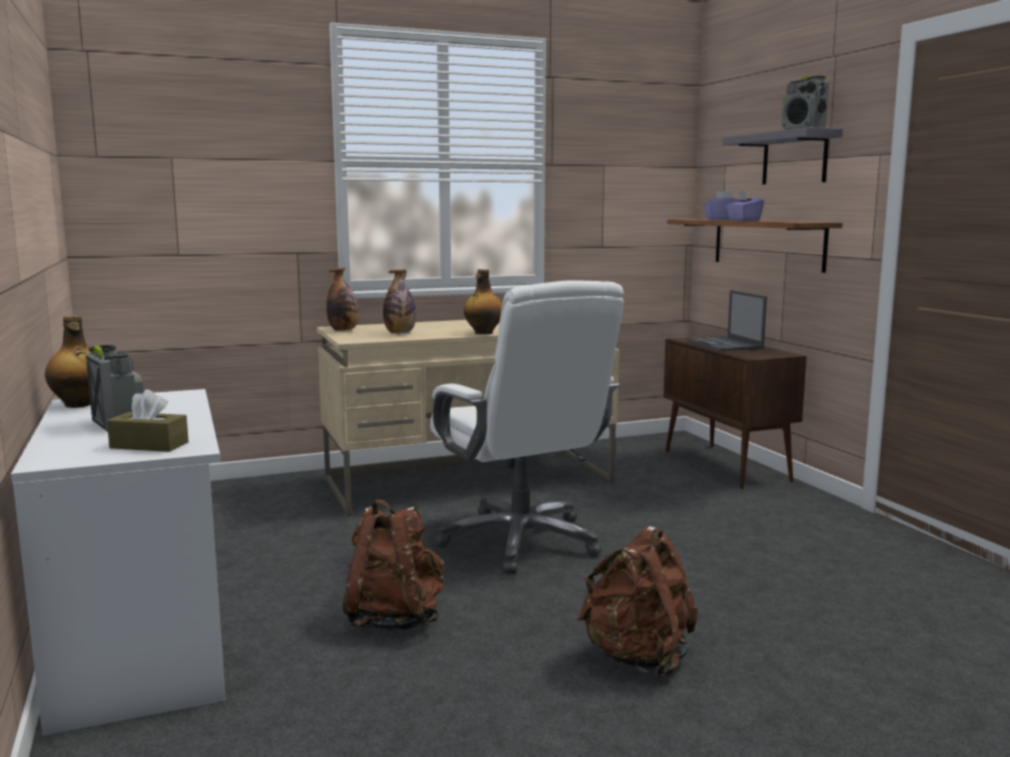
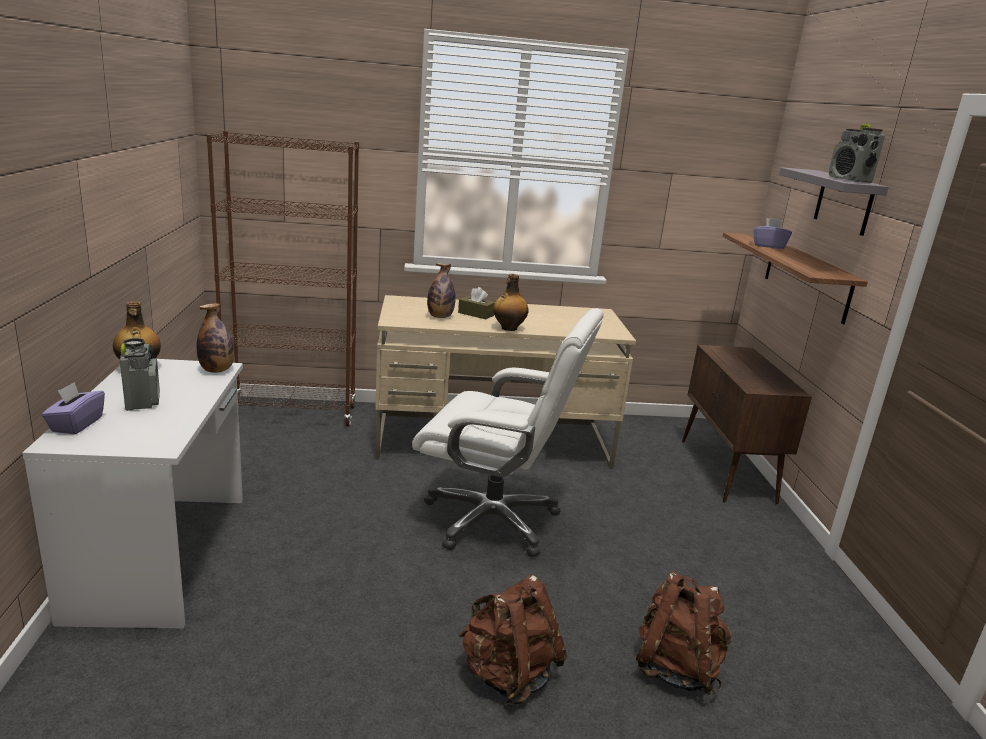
camera: 15 degrees right, 10 degrees up
(149, 445) = (138, 436): brown tissue box -> brown tissue box (476, 314)
(211, 494) = (291, 413): none -> brown bookcase
(343, 330) = (400, 304): bottle -> bottle (217, 370)
(394, 619) = (346, 580): brown backpack -> brown backpack (675, 668)
(521, 541) = (493, 519): white office chair -> white office chair turned 60 degrees counterclockwise
(725, 344) = (746, 364): laptop -> none
(743, 220) = (780, 255): purple tissue box -> purple tissue box (76, 424)

